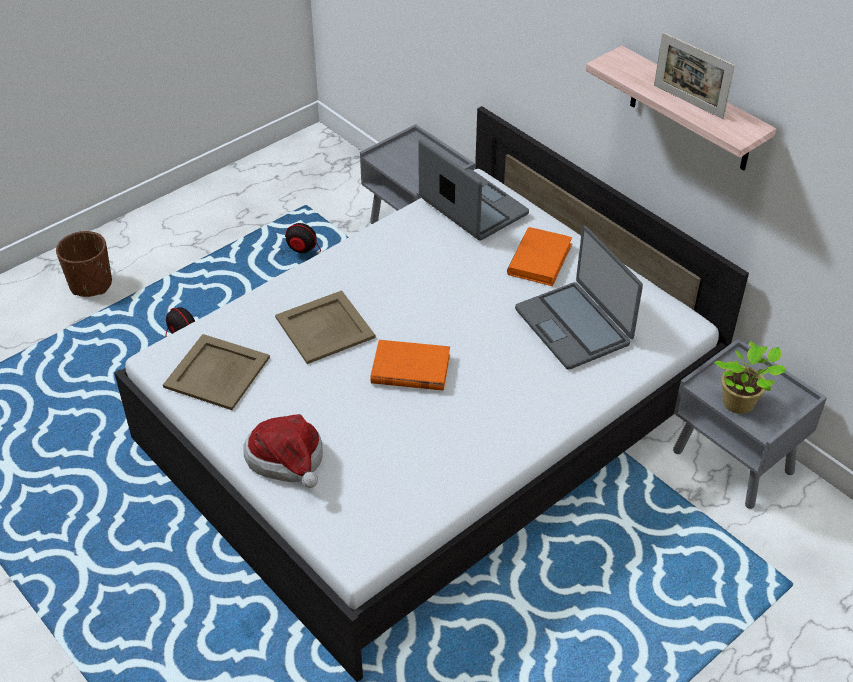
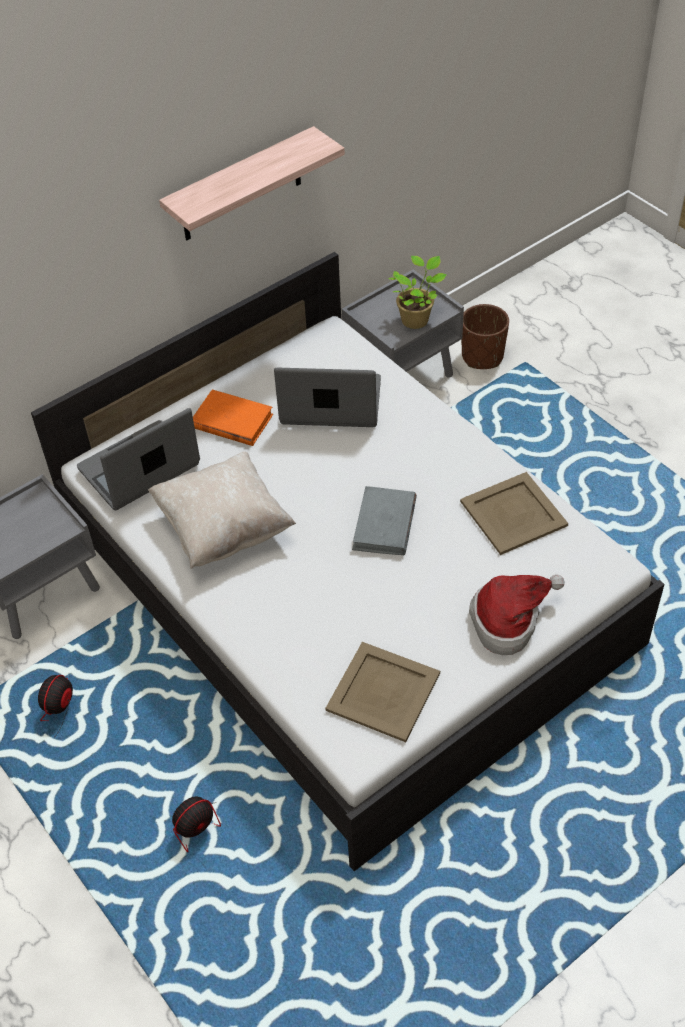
camera: 85 degrees left, 5 degrees up
(91, 284) = (66, 964): brown planter -> brown planter (482, 356)
(326, 327) = (318, 595): beige tray -> beige tray (513, 512)
(405, 264) = (224, 528): none -> beige pillow
(410, 369) = (384, 524): orange book -> grey book
(574, 326) = (330, 403): laptop -> laptop turned 150 degrees counterclockwise
(688, 102) = (267, 168): picture frame -> none

